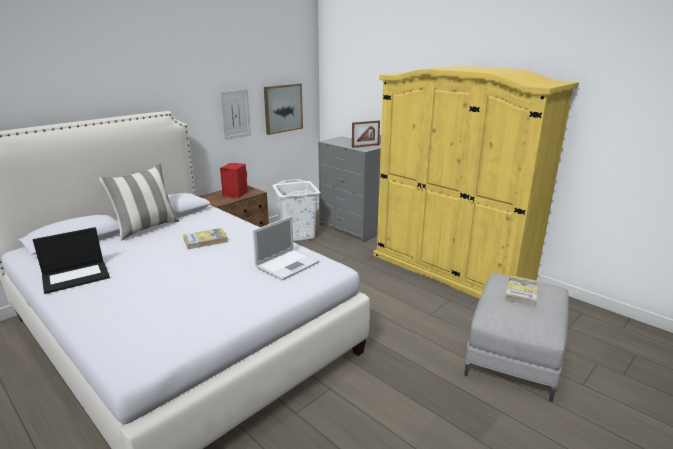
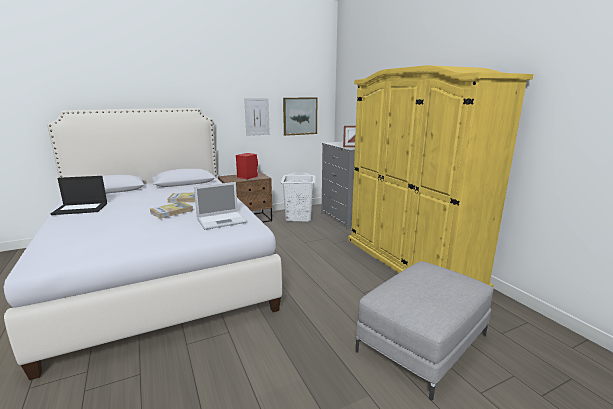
camera: 20 degrees right, 5 degrees down
(146, 228) = (159, 188): pillow -> none
(521, 292) = (431, 280): book -> book (171, 212)

